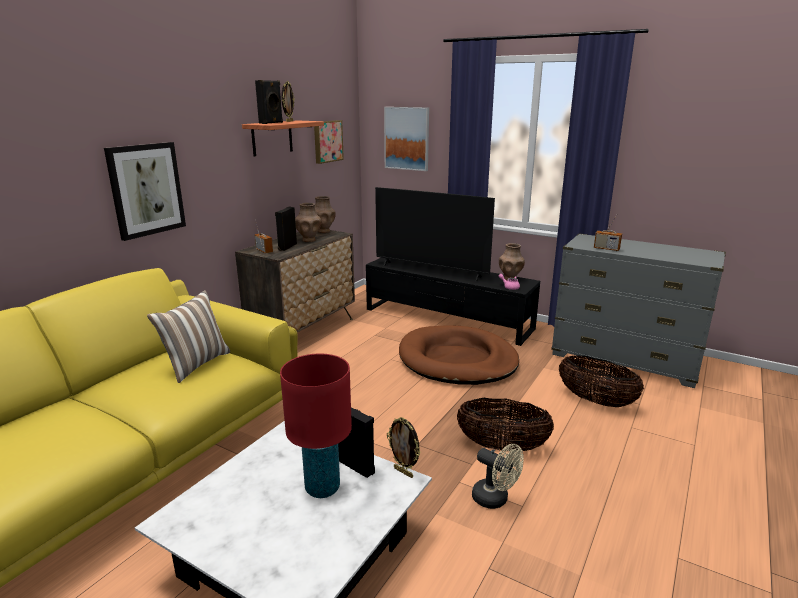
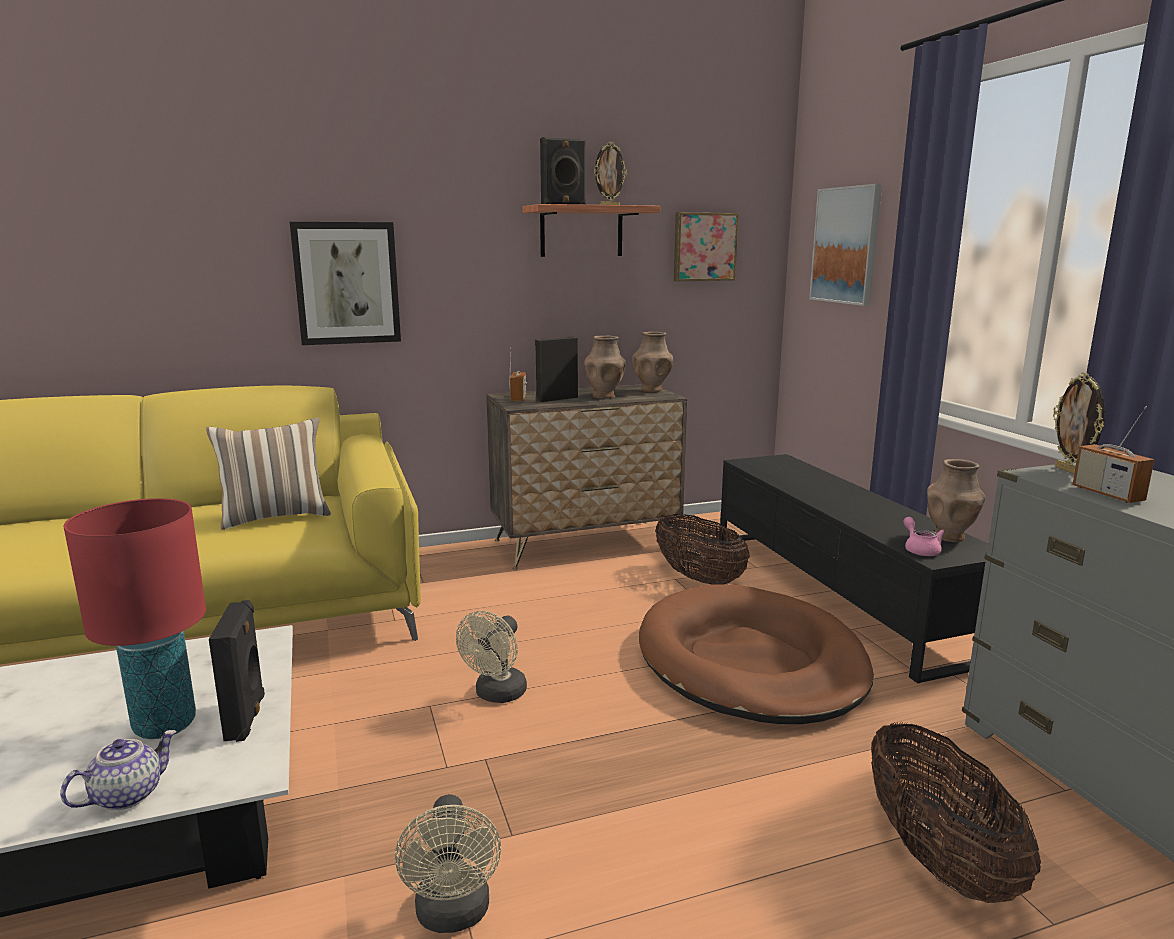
camera: 40 degrees right, 5 degrees down
(370, 518) = (127, 795): none -> teapot
(379, 418) = (497, 695): none -> beige fan
(404, 472) = (272, 760): picture frame -> picture frame (1070, 471)
(431, 271) = (812, 491): television -> none
(502, 446) = (604, 836): basket -> basket (699, 578)

